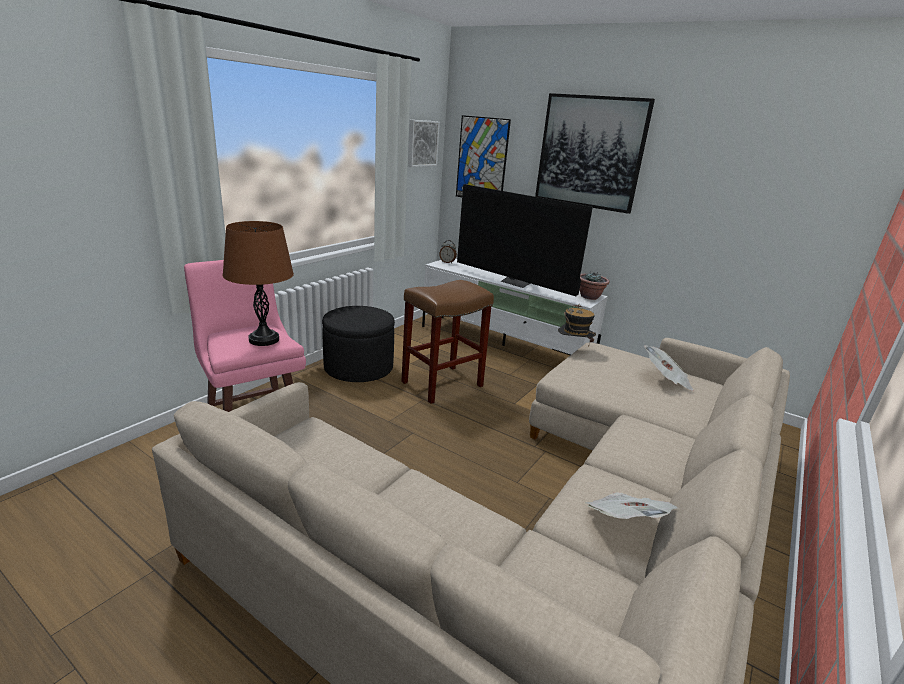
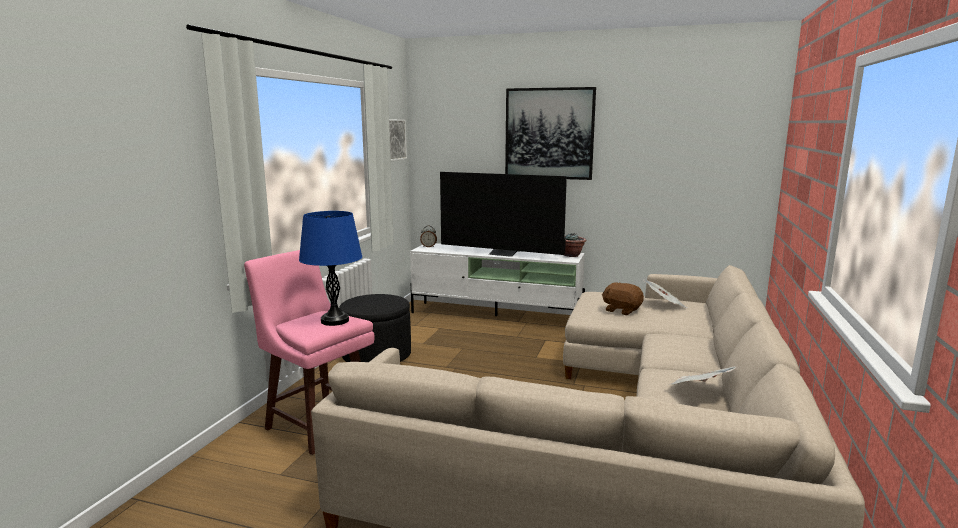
camera: 15 degrees left, 10 degrees down
(264, 340) = (335, 321): brown table lamp -> blue table lamp
(442, 383) = (464, 353): brown stool -> none
(482, 159) = (448, 149): picture -> none
(573, 348) = (577, 297): hat -> none
(610, 377) = (622, 310): none -> brown plush toy

